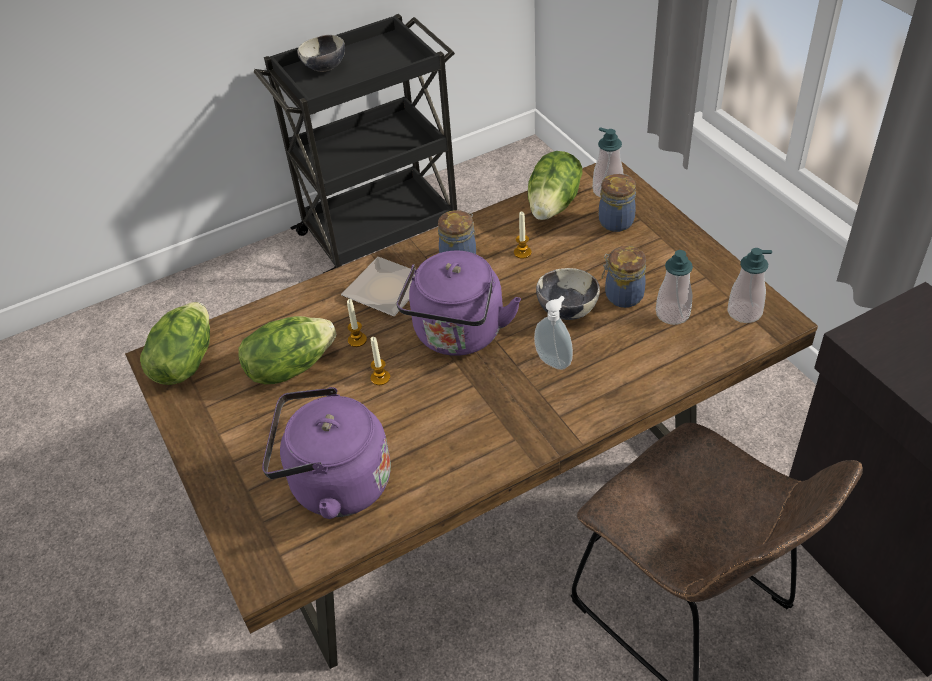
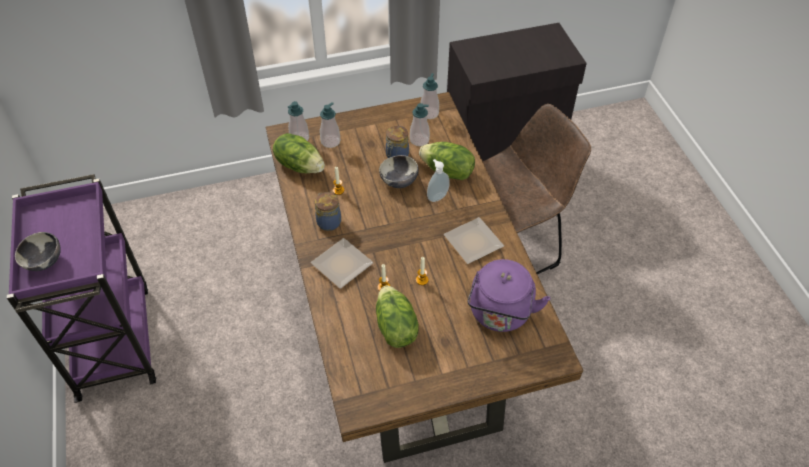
camera: 80 degrees left, 5 degrees up
(184, 362) = (366, 392): lettuce -> lettuce (447, 172)
(381, 231) = (114, 339): black cart -> purple cart
(458, 336) = (400, 236): purple kettle -> none
(472, 421) = (471, 242): none -> plate
(616, 221) = (330, 141): jar -> soap dispenser

